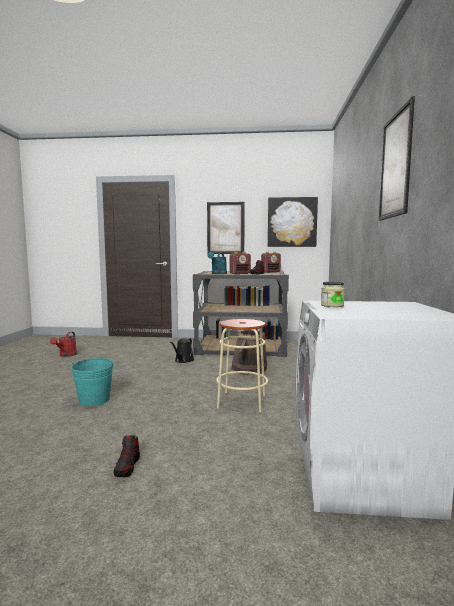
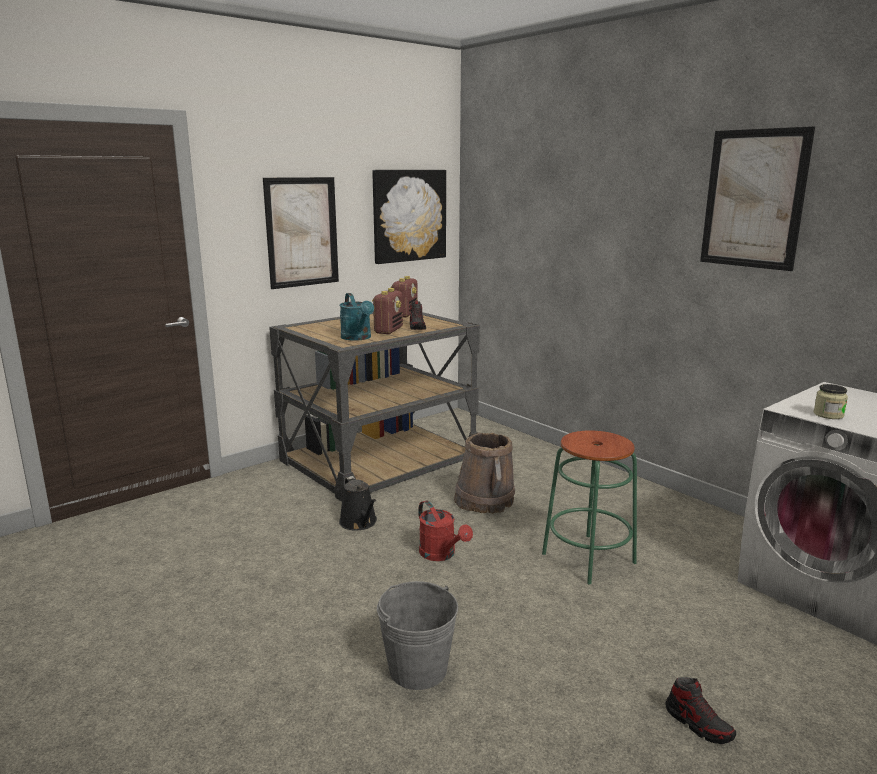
camera: 45 degrees left, 10 degrees up
(66, 355) = (88, 613): red watering can -> red watering can (441, 555)
(94, 400) = (418, 669): turquoise bucket -> grey bucket
(242, 401) = (588, 558): beige stool -> green stool

